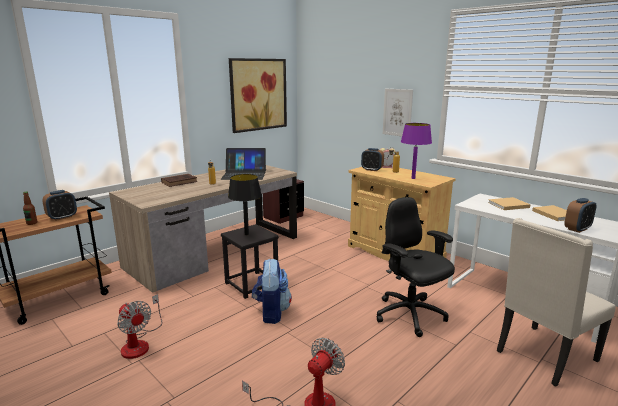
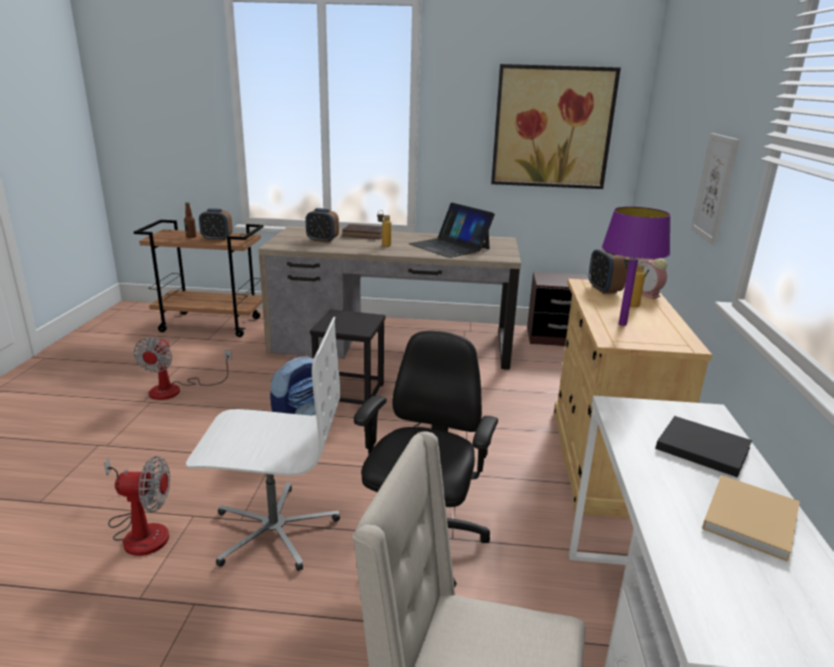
camera: 50 degrees right, 5 degrees up
(246, 234) = (345, 321): black table lamp -> none
(357, 353) = (274, 529): none -> white office chair
(507, 205) = (700, 447): beige book -> black book
(577, 229) = (689, 567): alarm clock -> alarm clock (322, 240)

